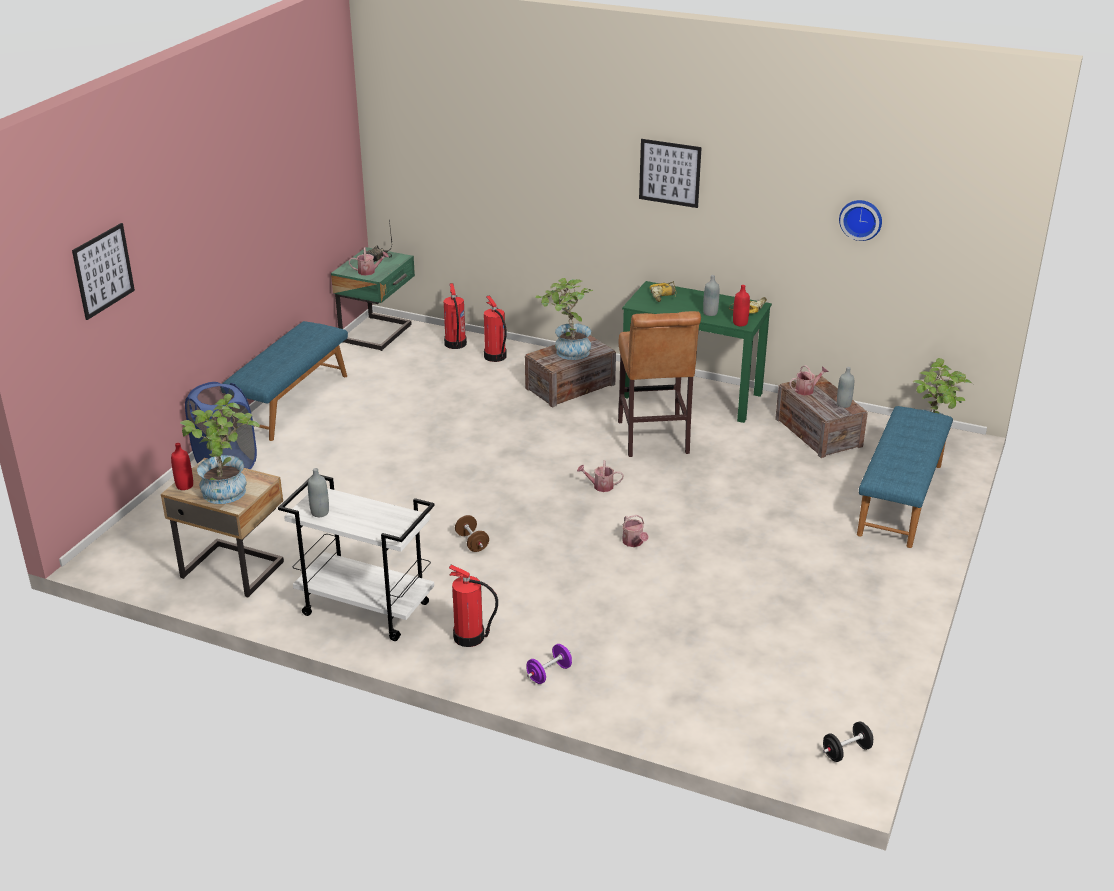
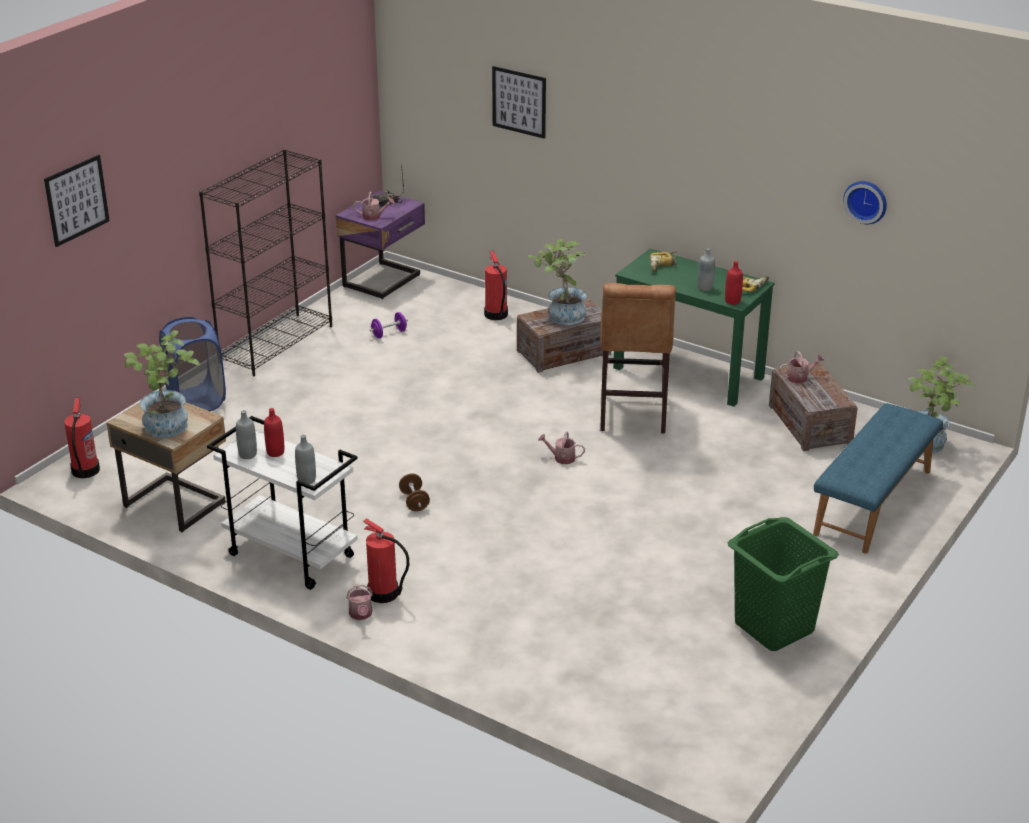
camera: 10 degrees right, 0 degrees up
(184, 486) = (130, 416): red bottle -> red bottle (275, 452)
(290, 402) = (276, 344): blue bench -> black bookcase
(378, 334) = (384, 281): green nightstand -> purple nightstand
(455, 344) = (459, 298): fire extinguisher -> fire extinguisher (85, 471)
(549, 673) = (450, 637): purple dumbbell -> purple dumbbell (389, 334)
(634, 543) = (577, 518): watering can -> watering can (361, 615)
(669, 173) = (676, 137): picture -> picture (519, 102)
(843, 404) = (834, 396): grey bottle -> grey bottle (306, 480)
(846, 752) = (724, 748): black dumbbell -> none
(852, 628) = (774, 627): none -> green laundry basket

